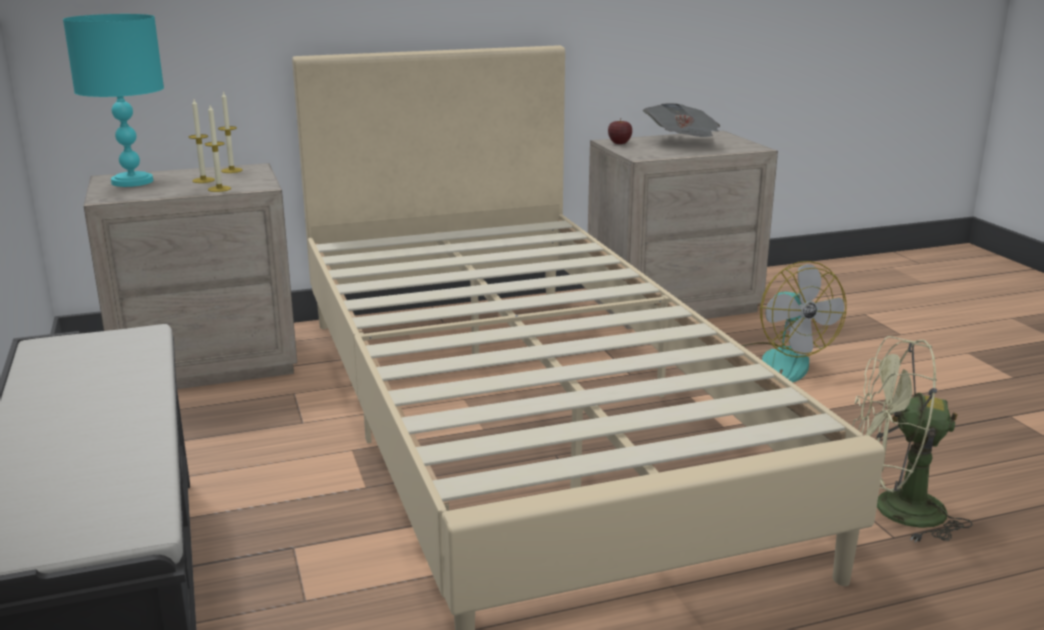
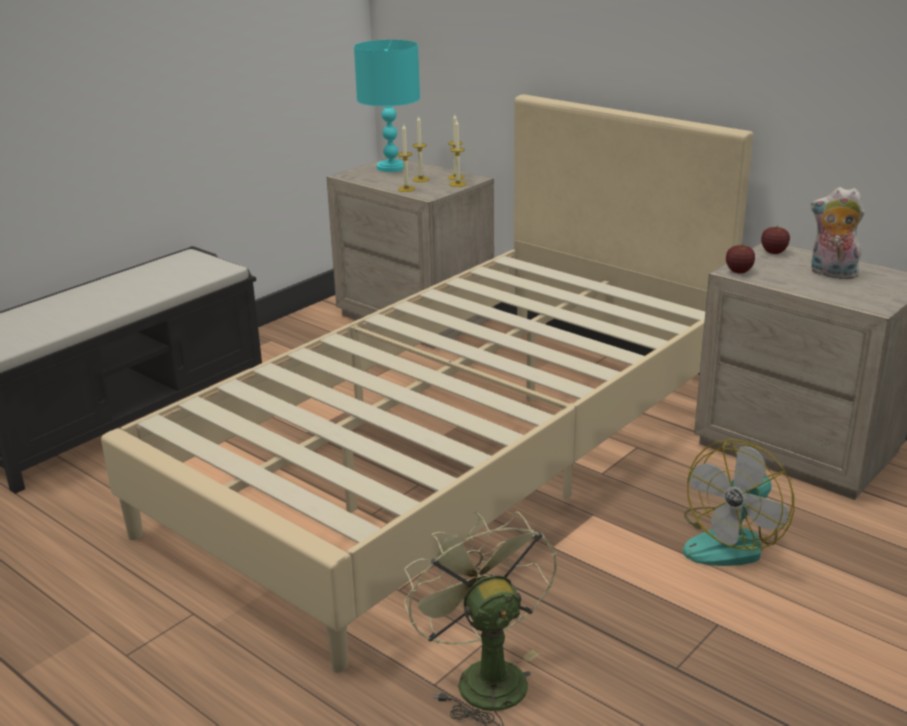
camera: 60 degrees right, 5 degrees up
(254, 173) = (458, 184): none -> candle
(642, 156) = (738, 271): none -> apple
(683, 143) = (831, 274): newspaper -> plush toy

